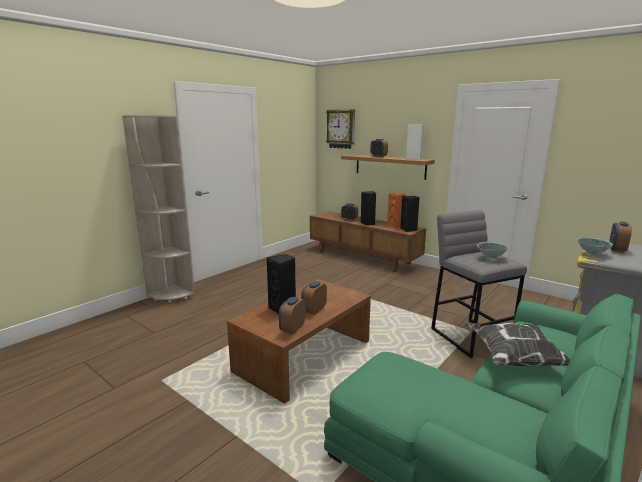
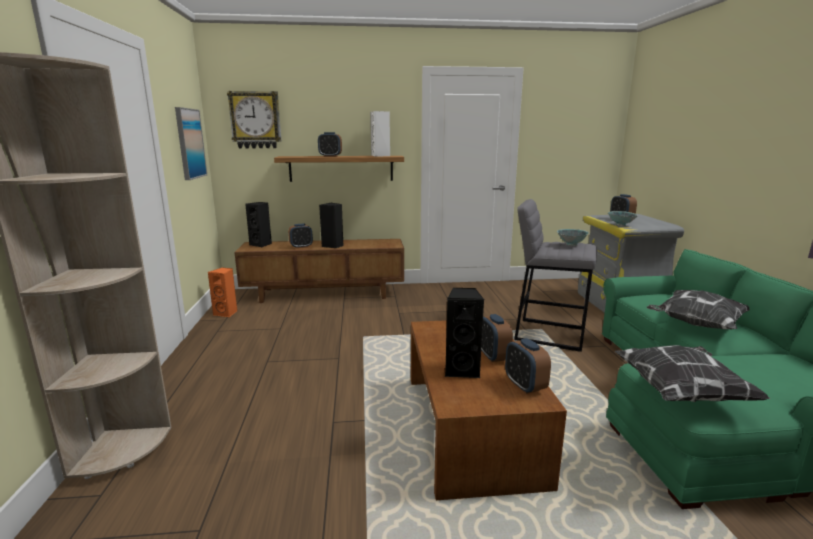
camera: 45 degrees left, 0 degrees up
(293, 144) = (190, 143): none -> picture
(365, 375) = (681, 392): none -> pillow
(396, 226) = (368, 242): orange speaker -> orange speaker (226, 313)
(409, 230) = (390, 243): black speaker -> black speaker (261, 244)

